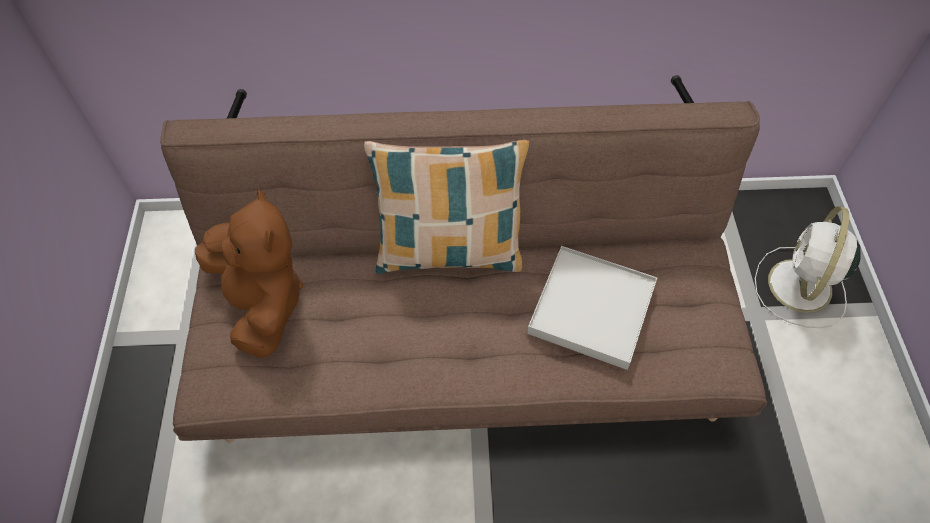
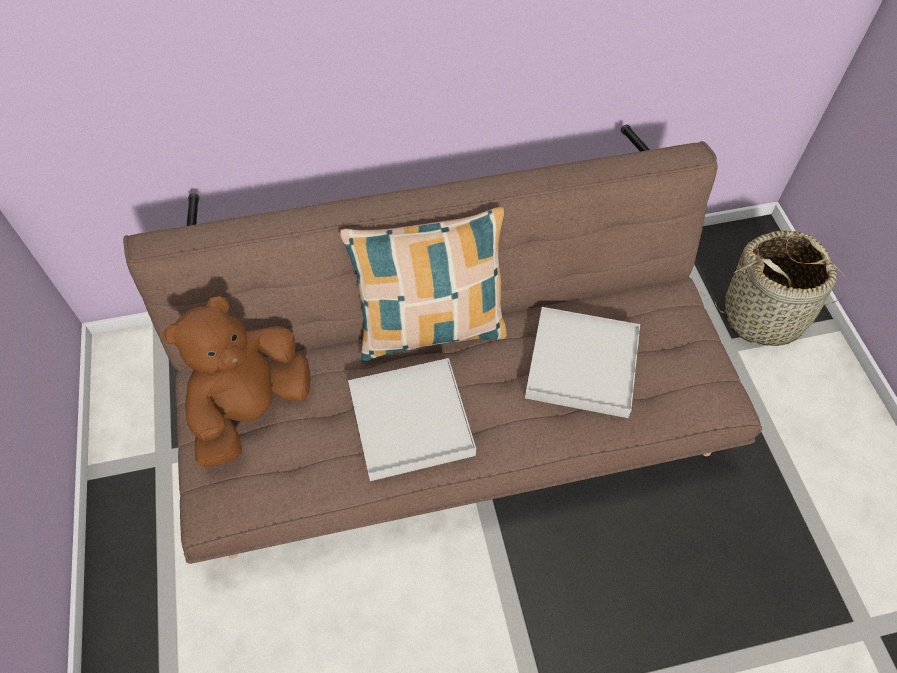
camera: 10 degrees left, 0 degrees up
(262, 303) = (251, 409): brown plush toy -> brown plush toy turned 105 degrees counterclockwise
(410, 338) = (410, 421): none -> white tray
(799, 288) = (763, 315): white fan -> basket

